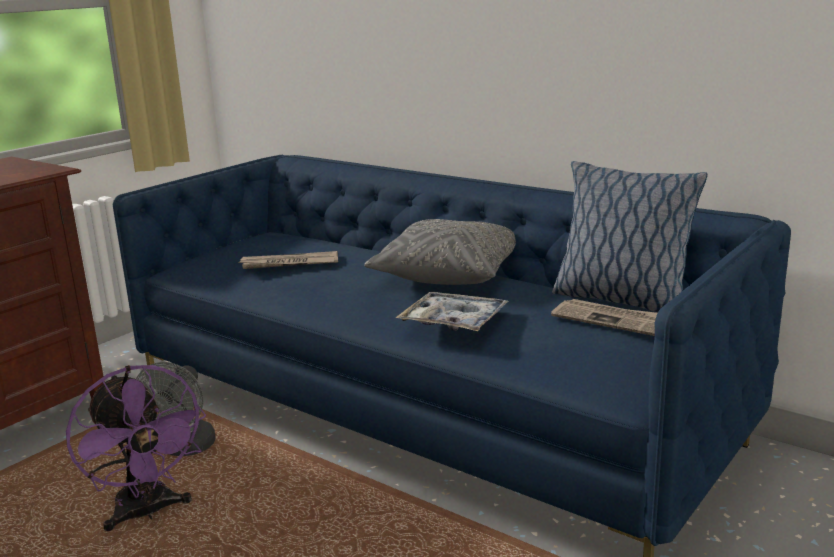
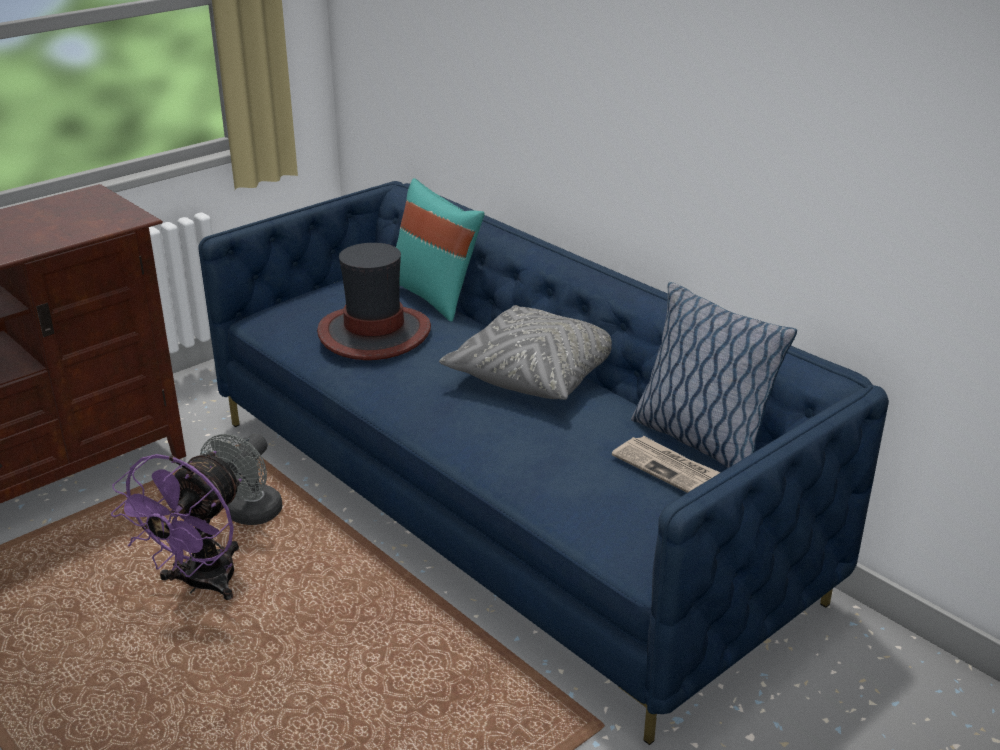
camera: 10 degrees right, 10 degrees up
(147, 513) = (200, 585): purple fan -> purple fan turned 45 degrees clockwise
(289, 263) = (374, 333): newspaper -> hat
(333, 238) = (435, 297): none -> turquoise pillow
(453, 321) = (512, 445): tray -> none

